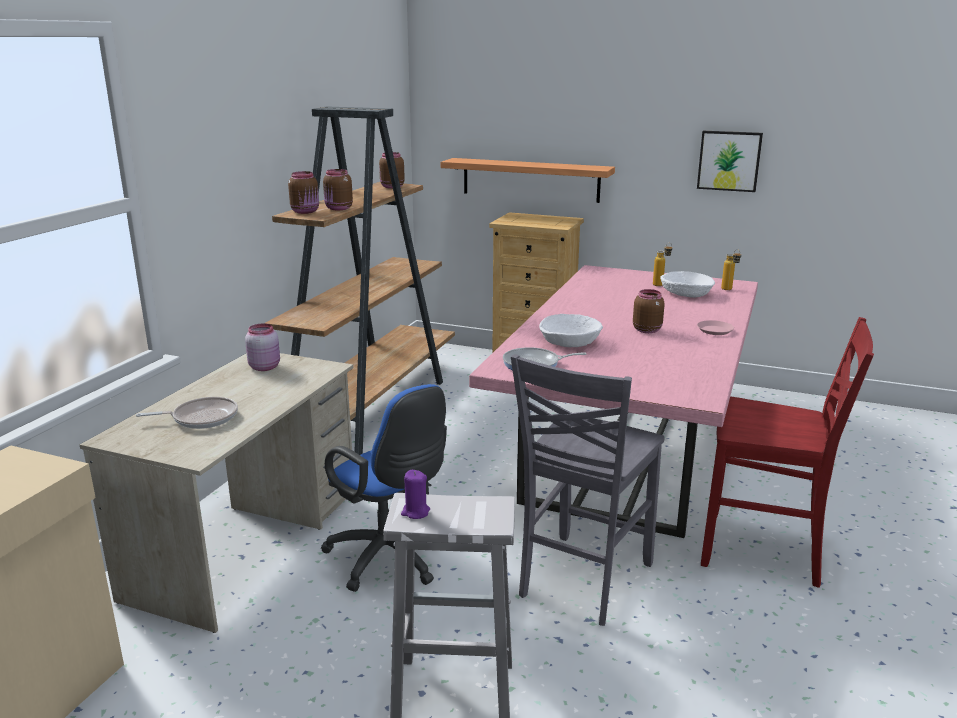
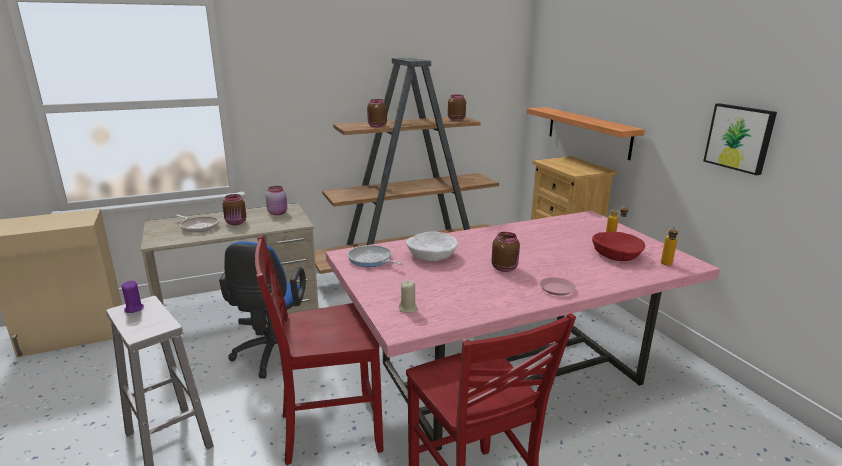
camera: 45 degrees right, 0 degrees up
(306, 212) = (355, 124): brown jar -> brown jar (236, 223)
(582, 580) = (328, 430): grey chair -> red chair
(667, 385) = (408, 308): none -> beige candle
(685, 293) = (616, 254): white bowl -> red bowl

